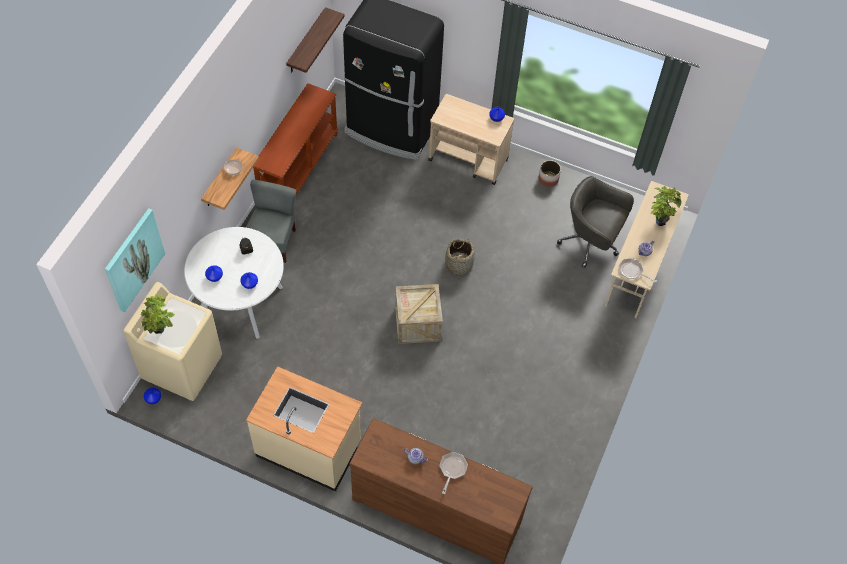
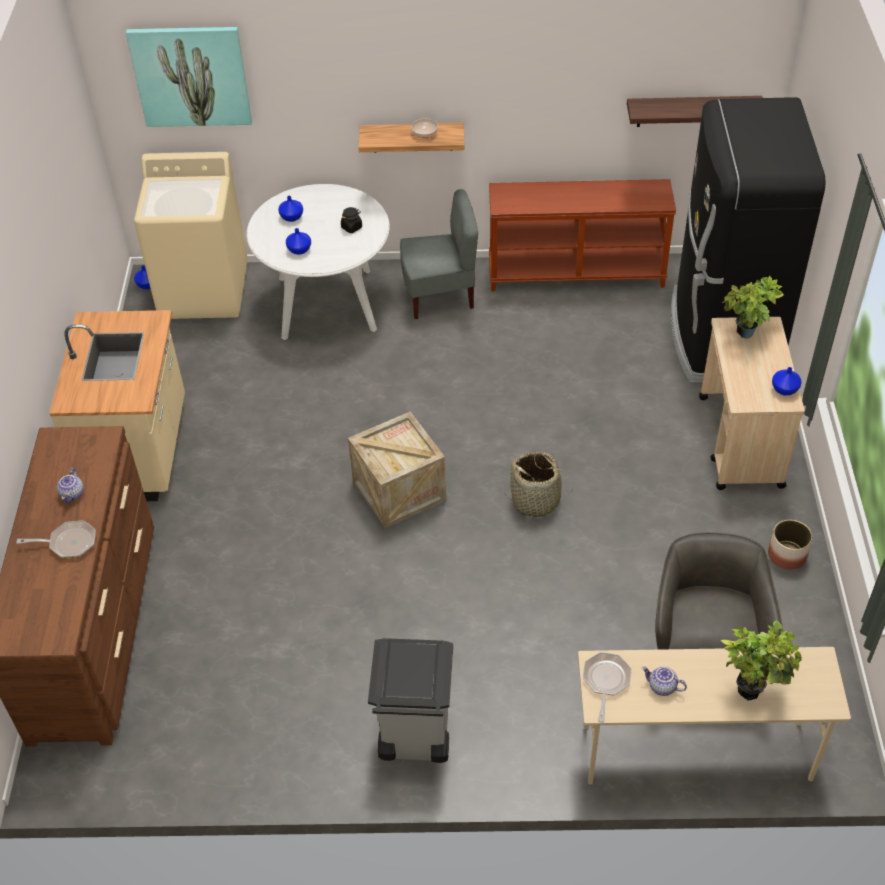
camera: 70 degrees right, 10 degrees down
(161, 331) = (167, 190): potted plant -> potted plant (745, 336)
(579, 379) = (414, 737): none -> grey trash can

